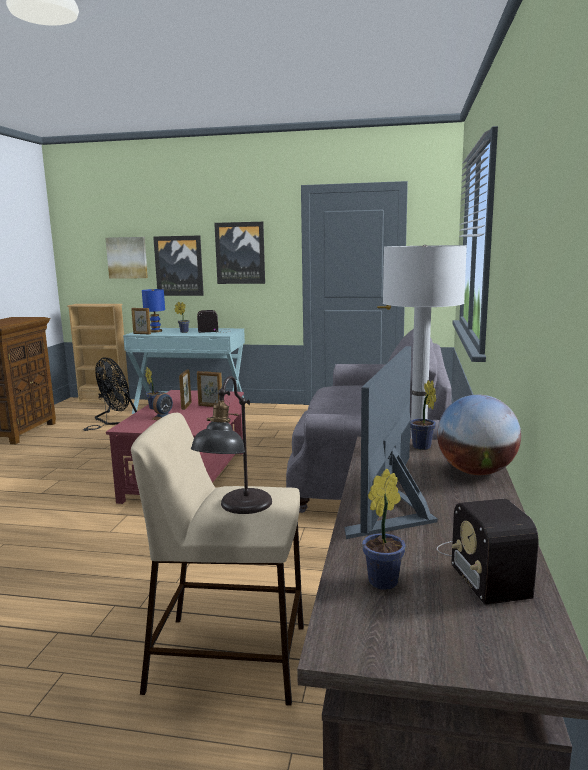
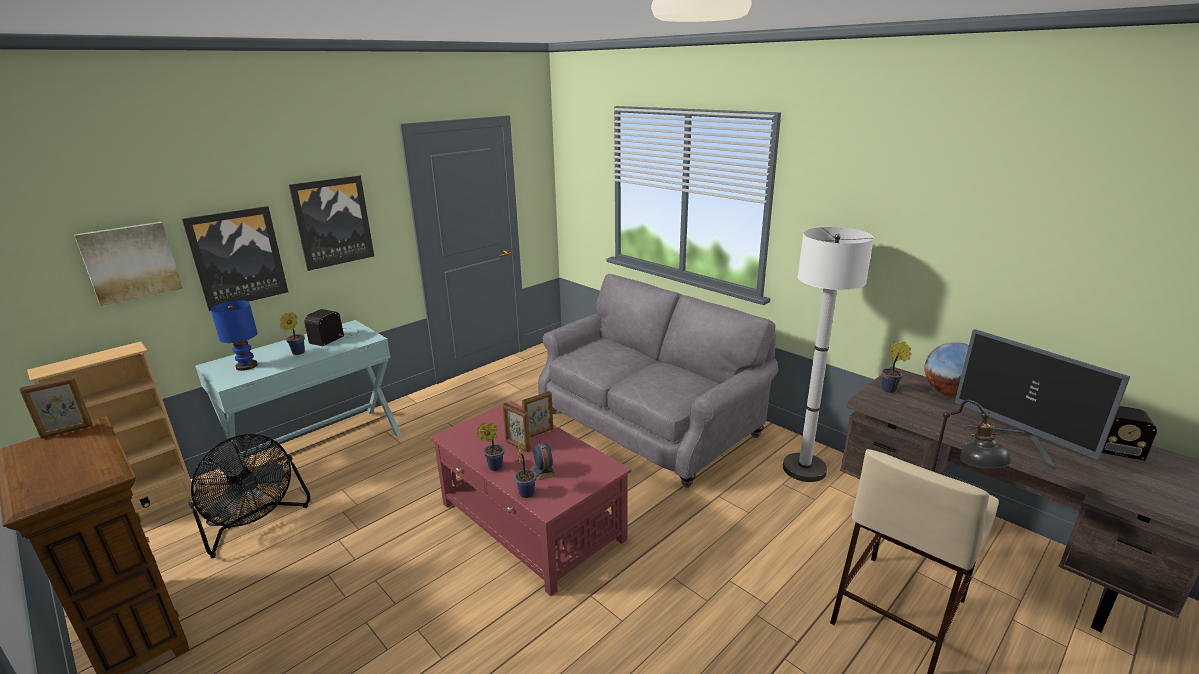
camera: 55 degrees left, 10 degrees up
(110, 420) = (250, 524): black fan -> black fan turned 135 degrees clockwise
(141, 334) = (243, 378): picture frame -> picture frame (67, 431)
(386, 580) = (1116, 477): potted plant -> potted plant (526, 492)

